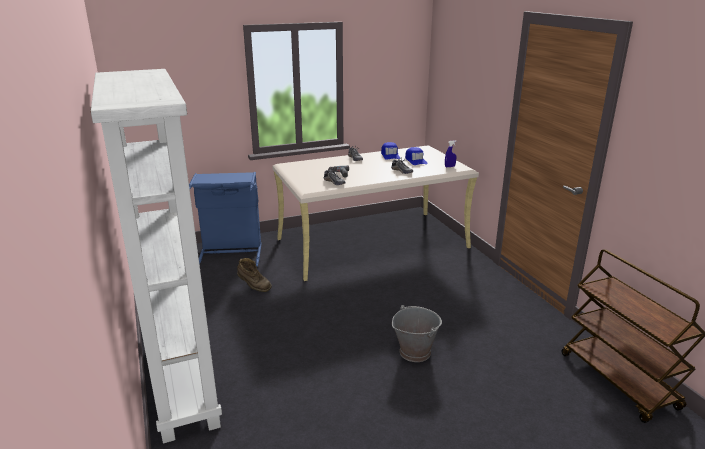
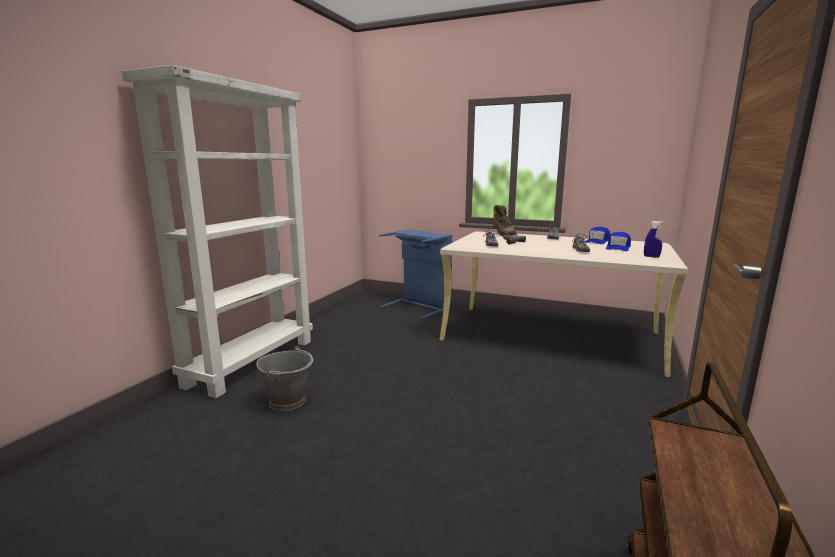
camera: 45 degrees right, 10 degrees down
(253, 287) = (396, 330): brown boot -> brown boot (502, 235)
(415, 351) = (435, 432): grey bucket -> grey bucket (288, 401)

